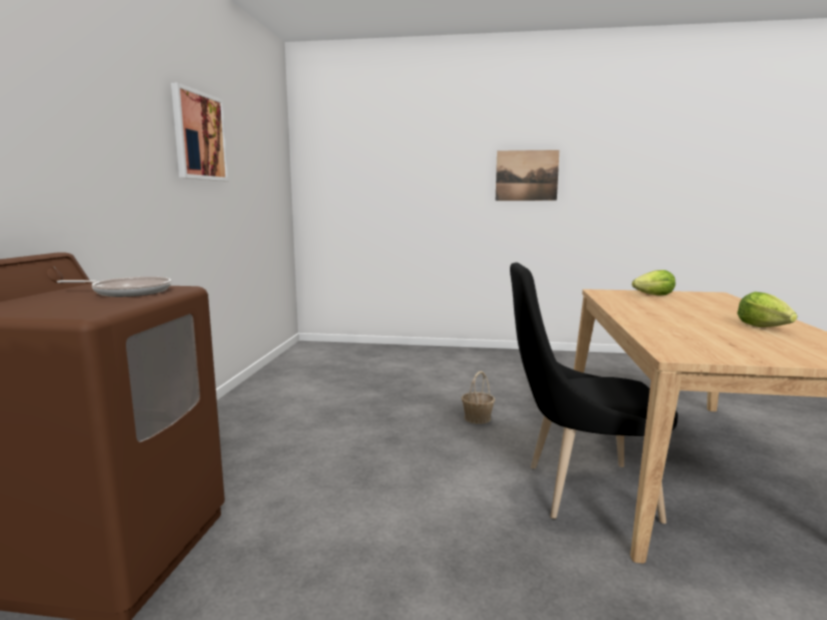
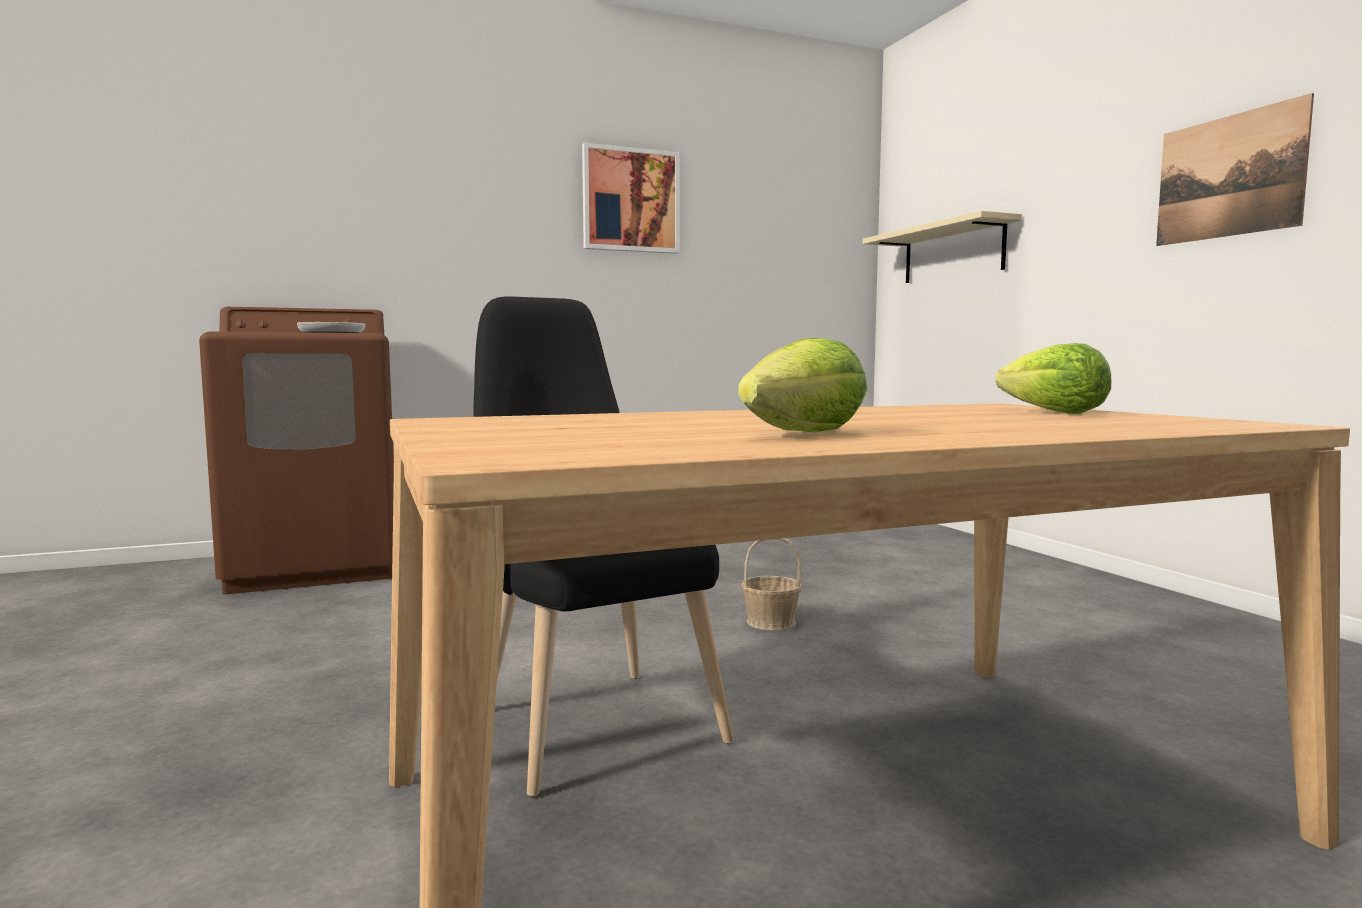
camera: 60 degrees right, 5 degrees down
(363, 187) = (953, 252): none -> beige shelf

